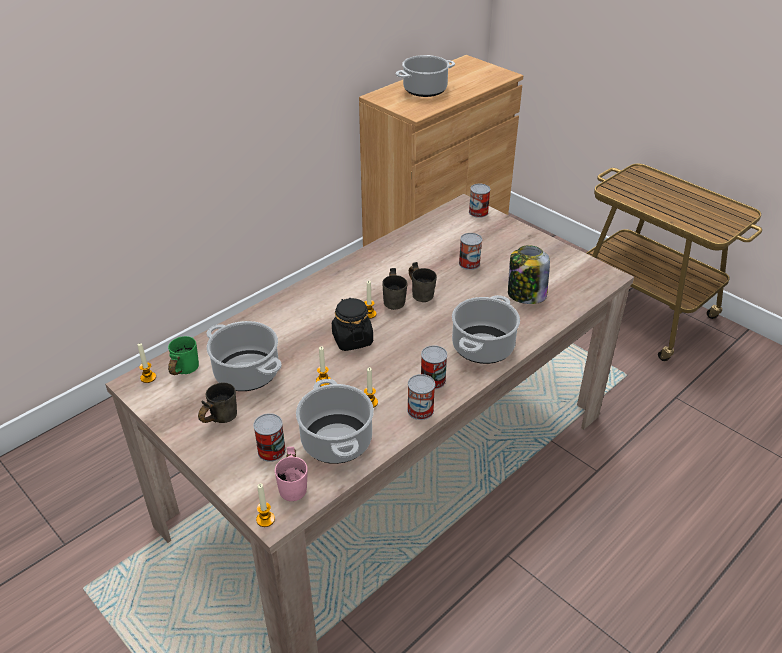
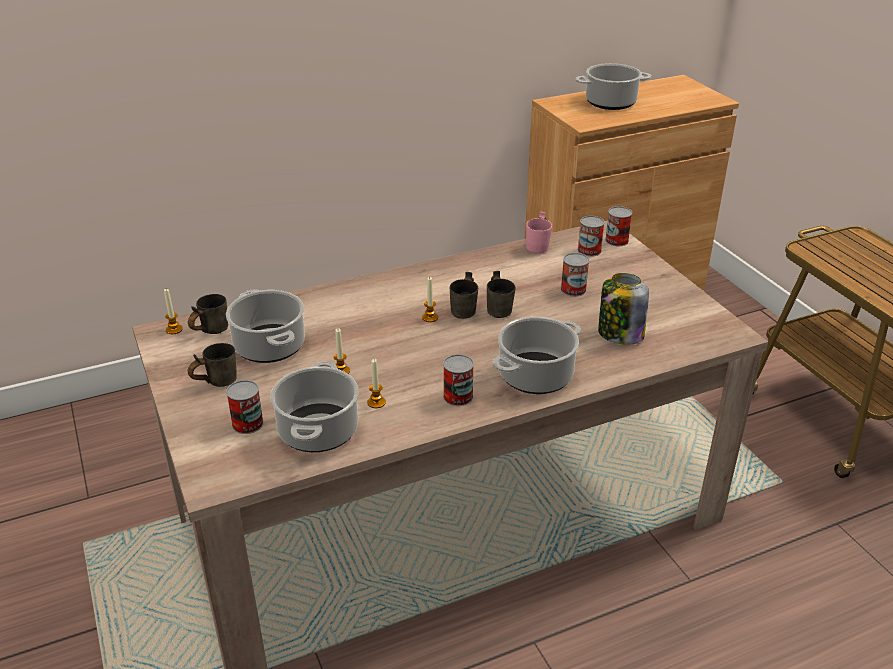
camera: 20 degrees right, 5 degrees down
(182, 371) = (208, 331): green mug -> grey mug
(265, 519) = (201, 486): candle -> none
(296, 486) = (251, 463): pink mug -> pink mug (540, 247)
(352, 339) = (396, 338): black jar -> none
(420, 410) = (425, 422): can -> can (589, 250)

